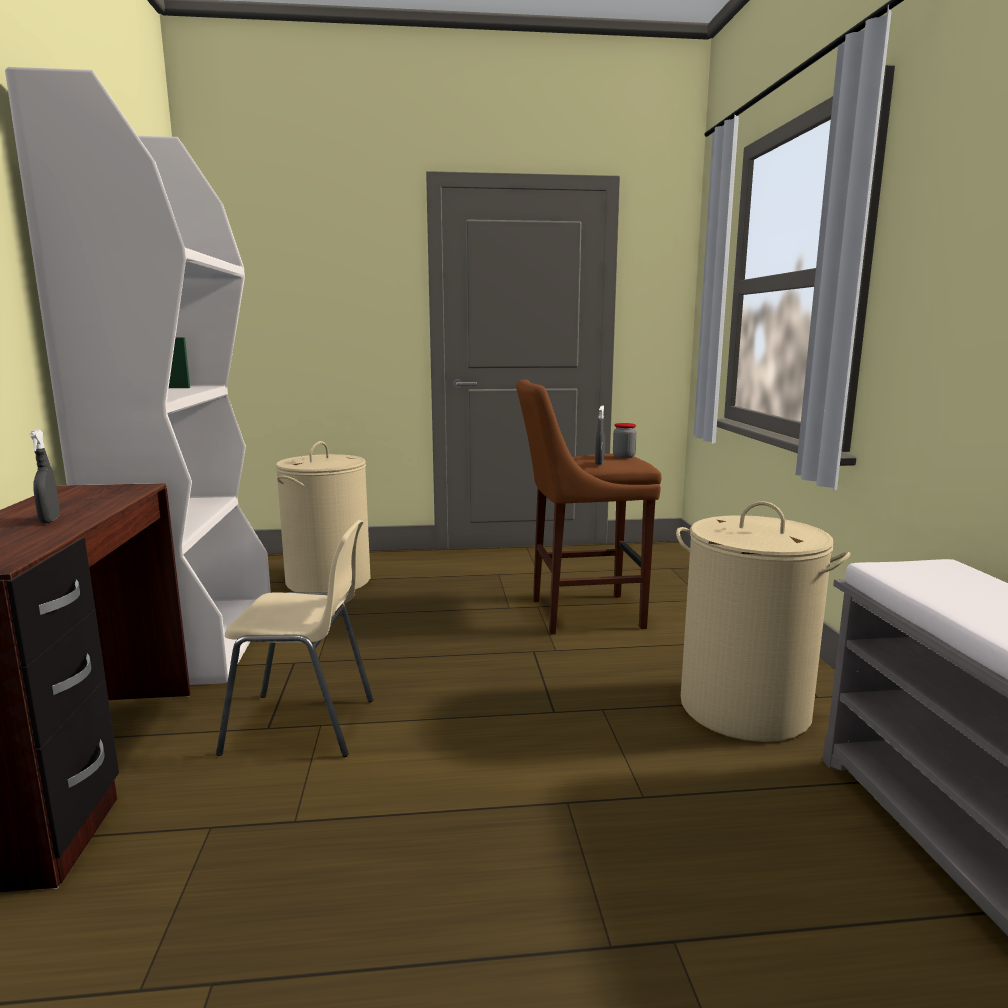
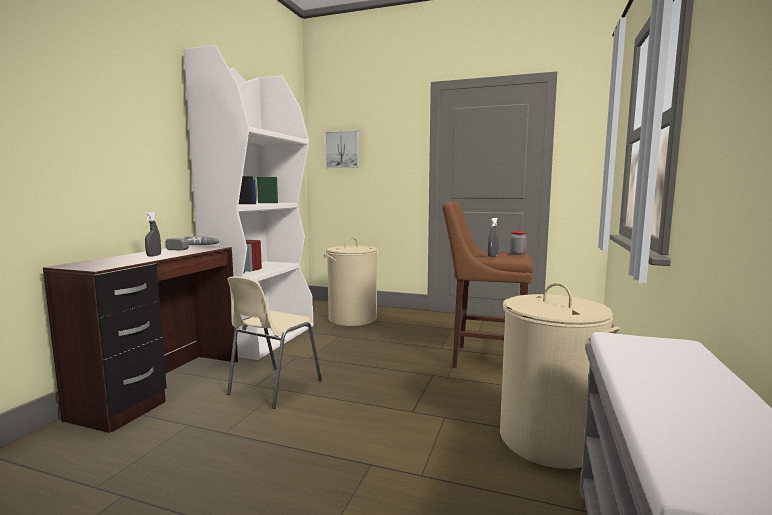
camera: 25 degrees right, 5 degrees down
(92, 492) = (193, 248): none -> power drill
(266, 281) = (343, 149): none -> picture
(304, 726) = (273, 388): beige chair -> beige chair turned 90 degrees clockwise

